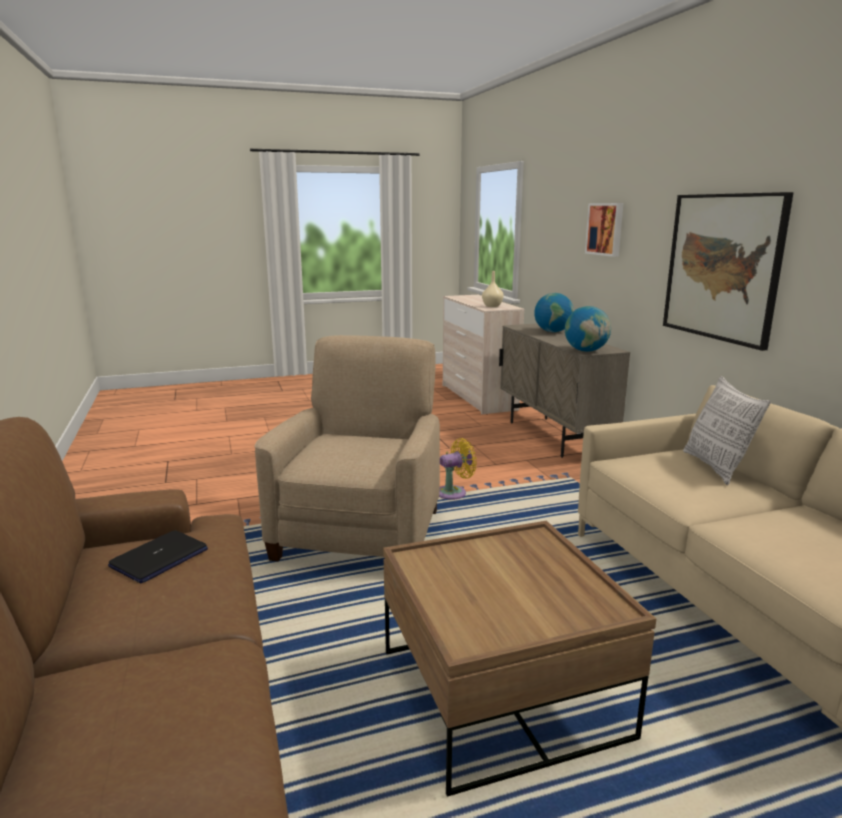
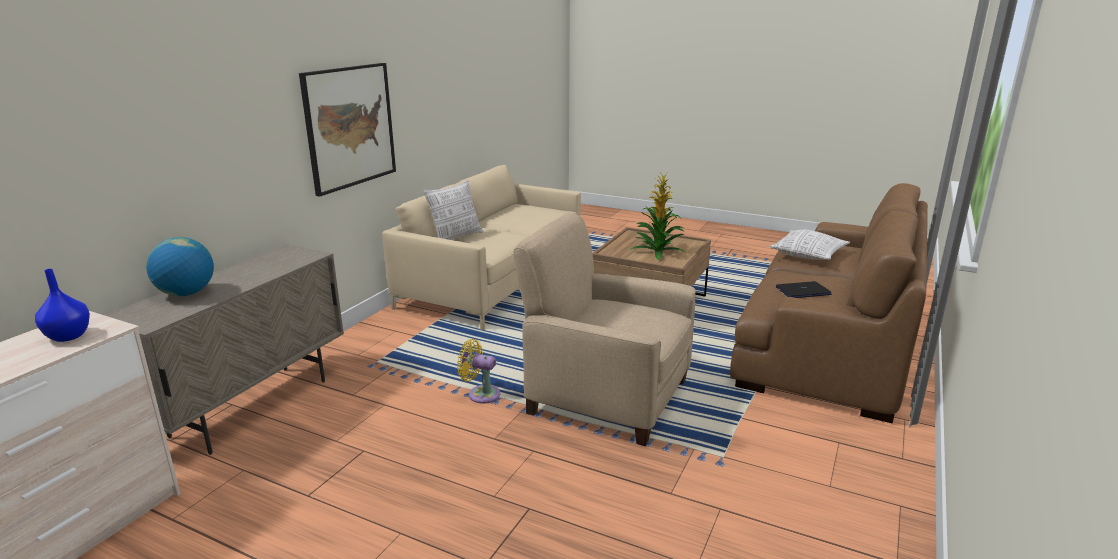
camera: 135 degrees left, 5 degrees up
(174, 691) = (807, 255): none -> pillow
(360, 532) = (606, 396): beige armchair -> beige armchair turned 60 degrees clockwise
(483, 577) = (658, 251): none -> potted plant
(492, 306) = (69, 336): beige vase -> blue vase
(586, 351) = (306, 256): globe -> none
(605, 229) = (197, 128): picture -> none

